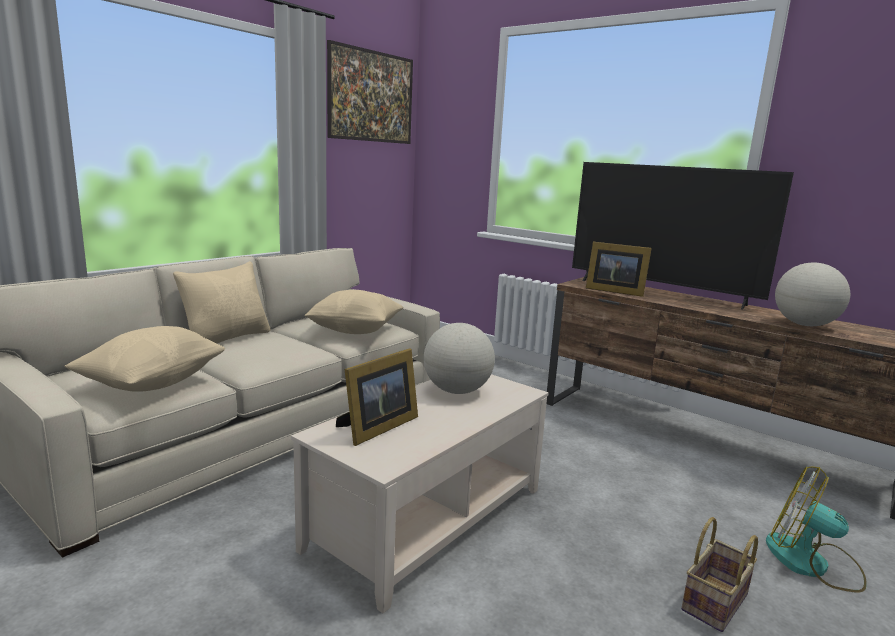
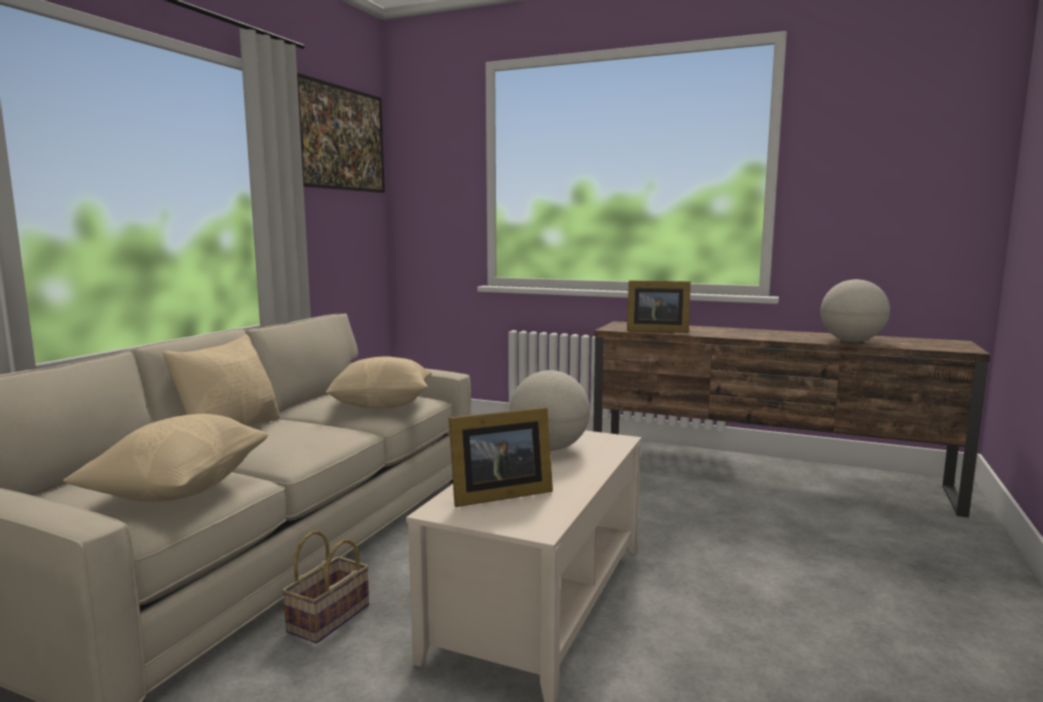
camera: 15 degrees left, 5 degrees down
(377, 428) = (496, 494): picture frame -> picture frame turned 45 degrees clockwise
(659, 292) = (699, 328): television -> none
(715, 604) = (864, 620): basket -> basket (328, 620)
(811, 563) = (920, 567): fan -> none

